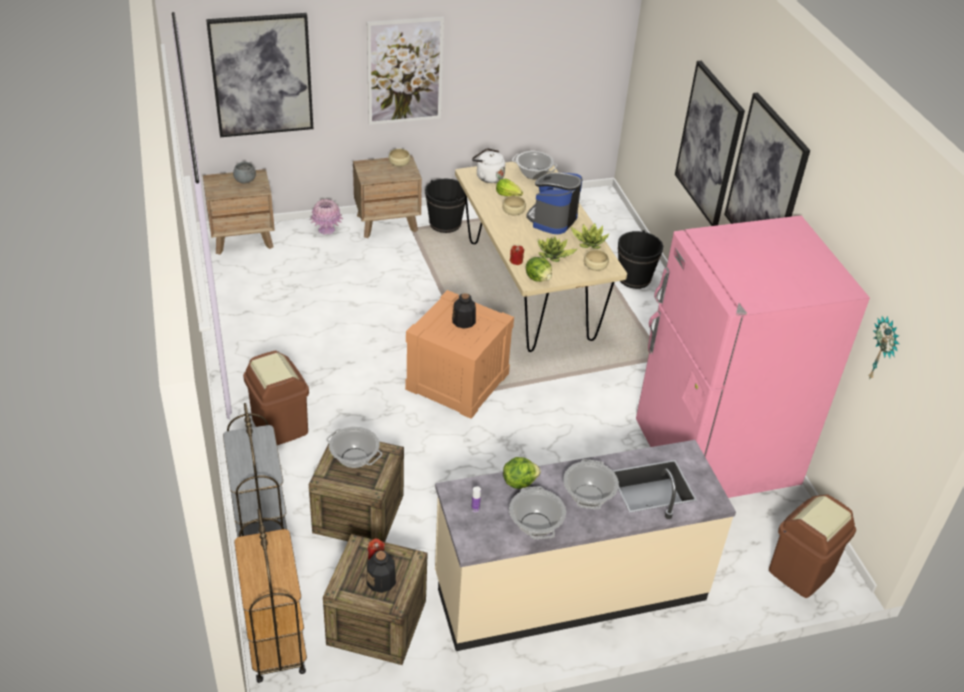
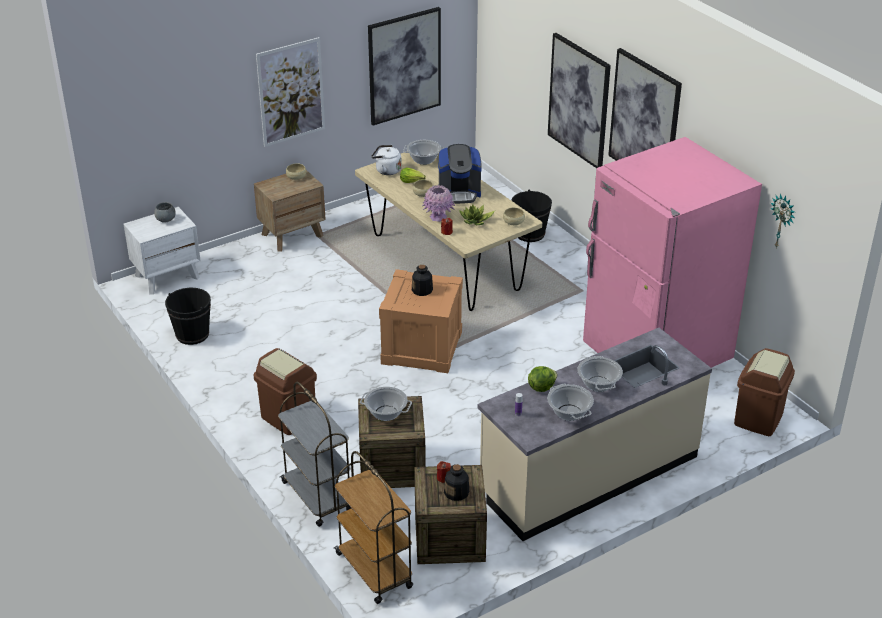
camera: 15 degrees left, 5 degrees down
(243, 238) = (167, 276): brown nightstand -> white nightstand
(262, 75) = (170, 119): picture -> picture (404, 66)
(326, 230) = (240, 252): pink vase -> pink vase (438, 217)
(445, 224) = (344, 225): black bucket -> black bucket (192, 334)
(538, 278) = (472, 241): lettuce -> none
(552, 219) = (459, 193): coffee machine -> coffee machine turned 105 degrees counterclockwise
(589, 242) = (499, 204): potted plant -> none

